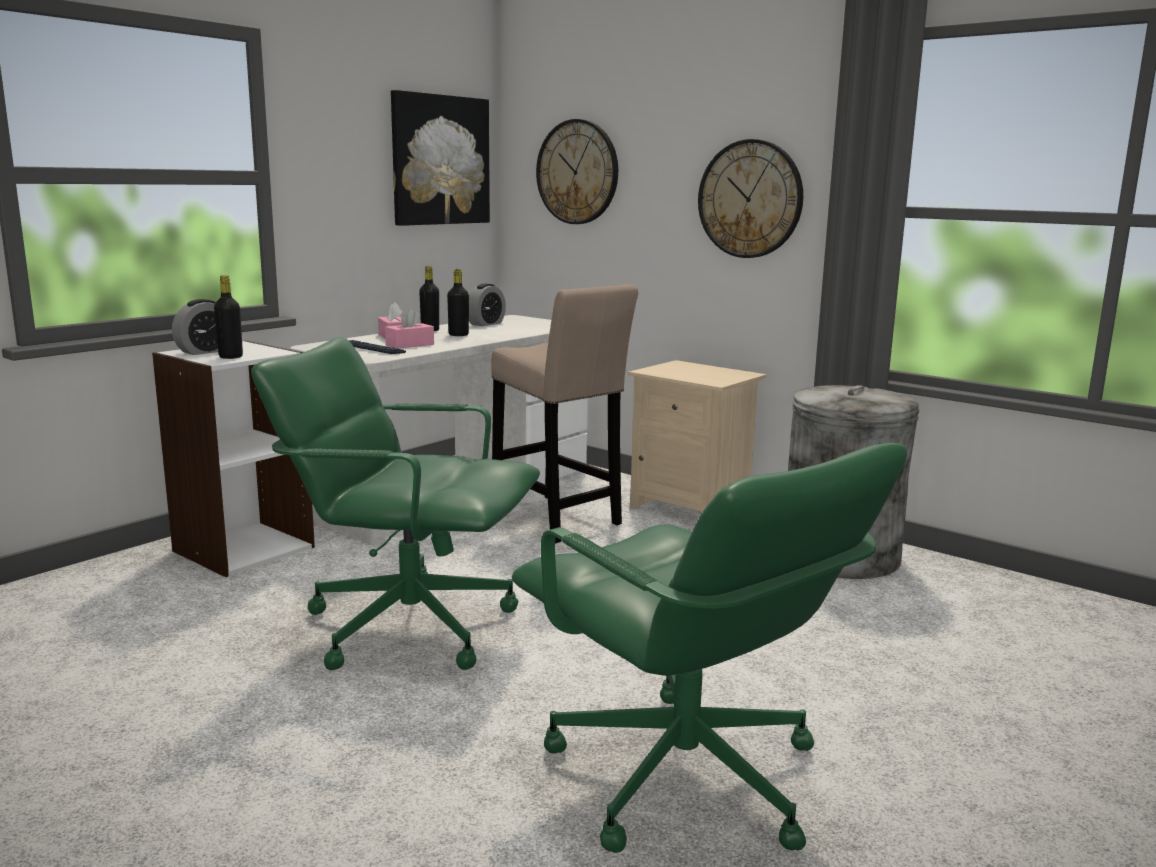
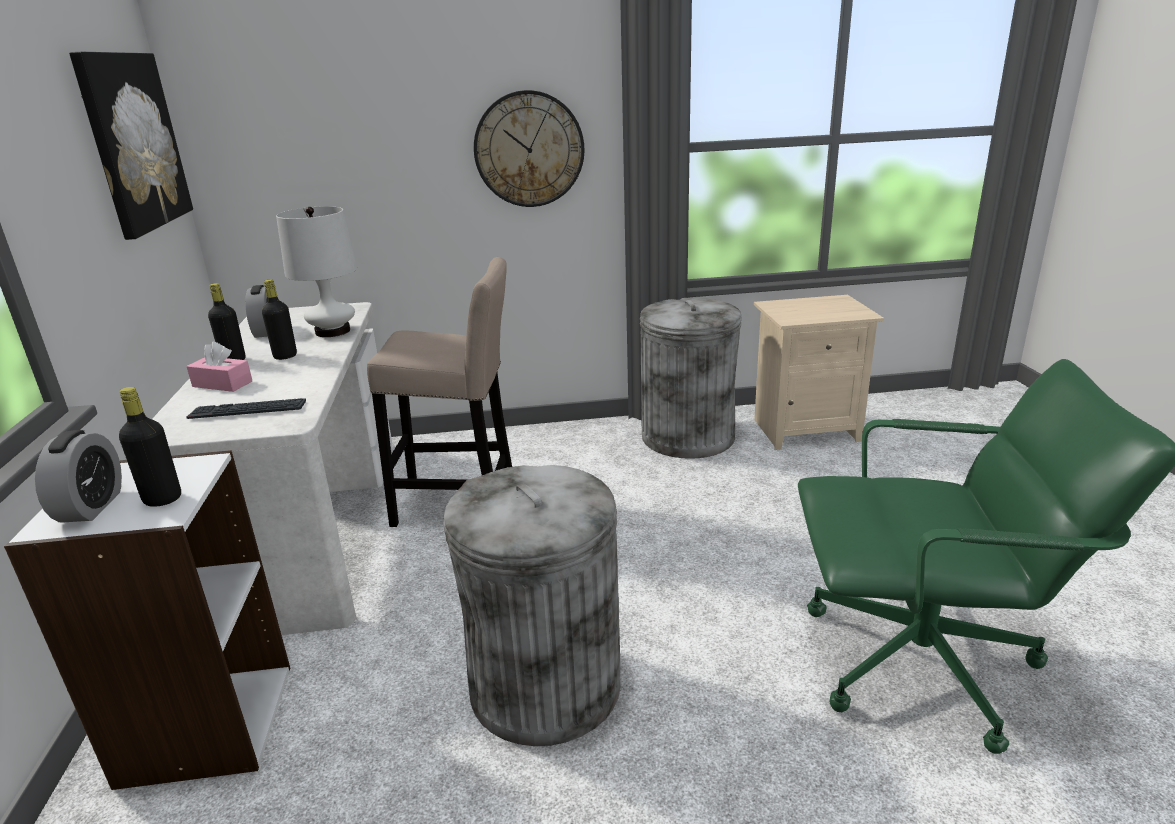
camera: 45 degrees left, 10 degrees up
(408, 625) = (544, 685): green office chair -> grey trash can
(410, 345) = (275, 388): pink tissue box -> none
(519, 332) = (333, 331): none -> white table lamp
(577, 172) = (305, 137): wall clock -> none
(691, 508) = (535, 443): beige nightstand -> beige nightstand (804, 429)

